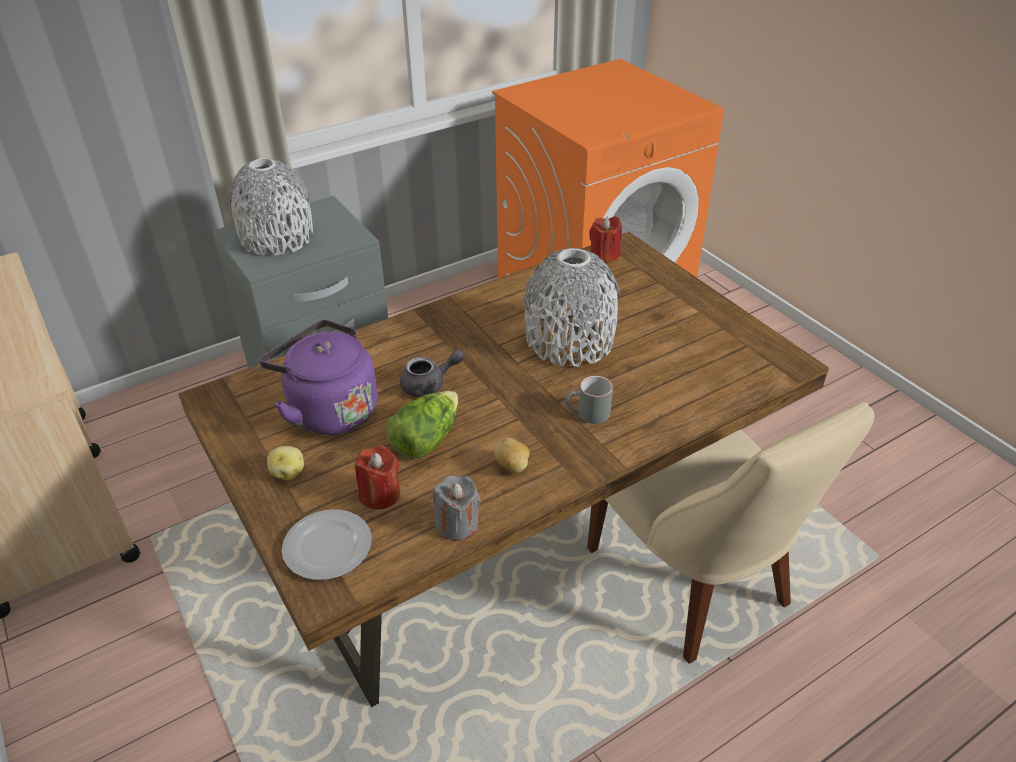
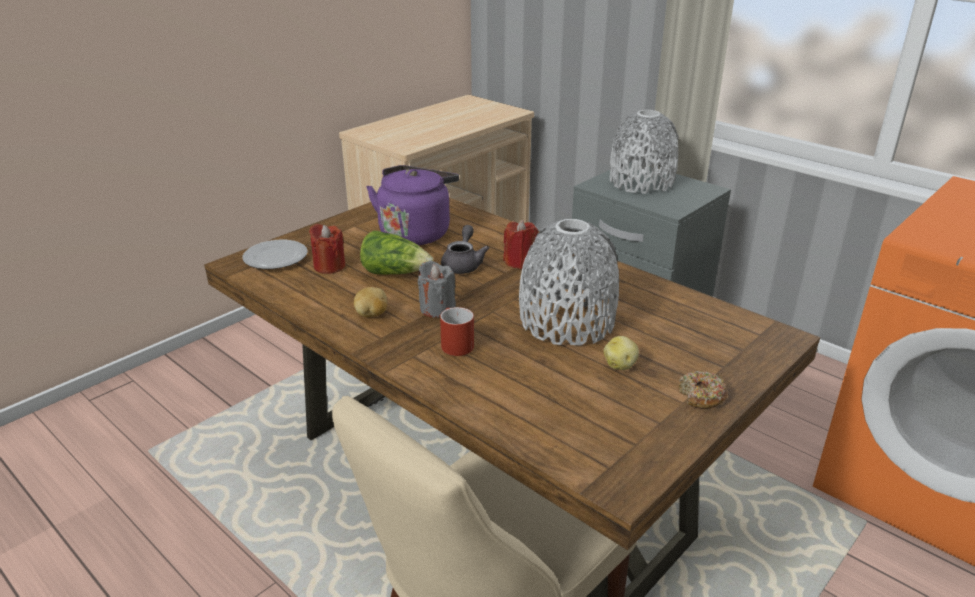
camera: 75 degrees right, 10 degrees down
(288, 472) = (346, 232): potato -> potato (620, 365)
(430, 385) = (463, 264): grey teapot -> grey teapot turned 135 degrees counterclockwise
(457, 524) = (301, 300): grey candle -> grey candle (437, 308)
(587, 415) = (454, 343): grey mug -> red mug
(604, 255) = (746, 325): red candle -> red candle (520, 262)
(694, 302) = (701, 396): none -> donut

